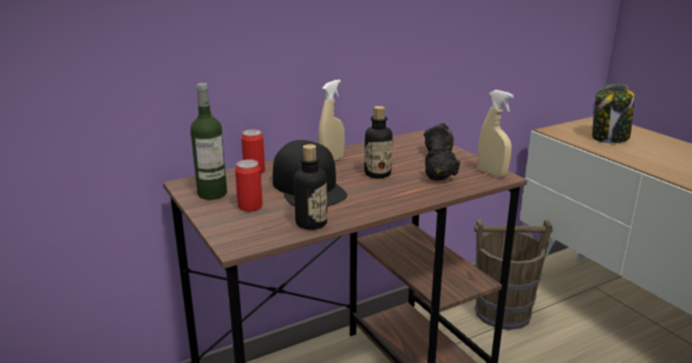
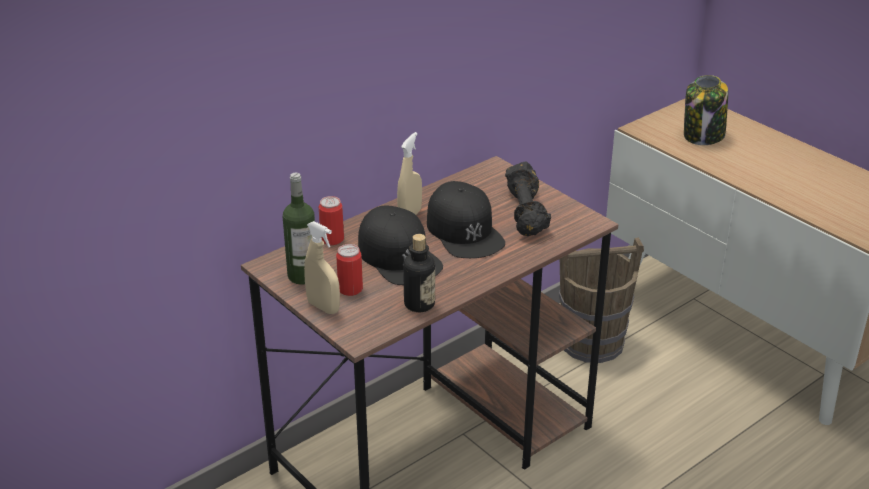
camera: 10 degrees left, 10 degrees up
(377, 174) = (465, 231): bottle -> black cap
(492, 173) = (582, 218): beige spray bottle -> beige spray bottle (323, 307)

